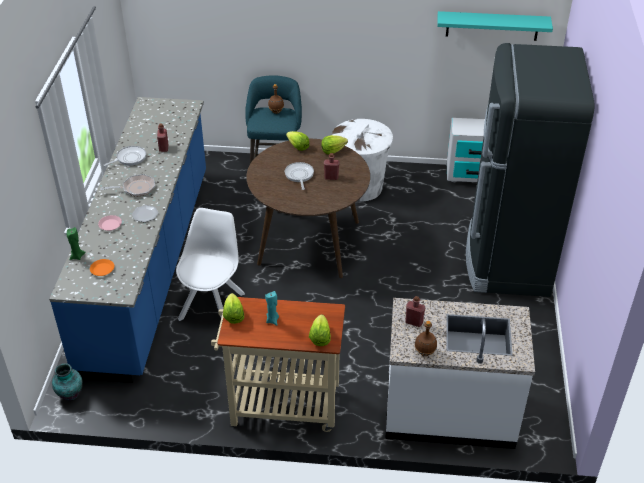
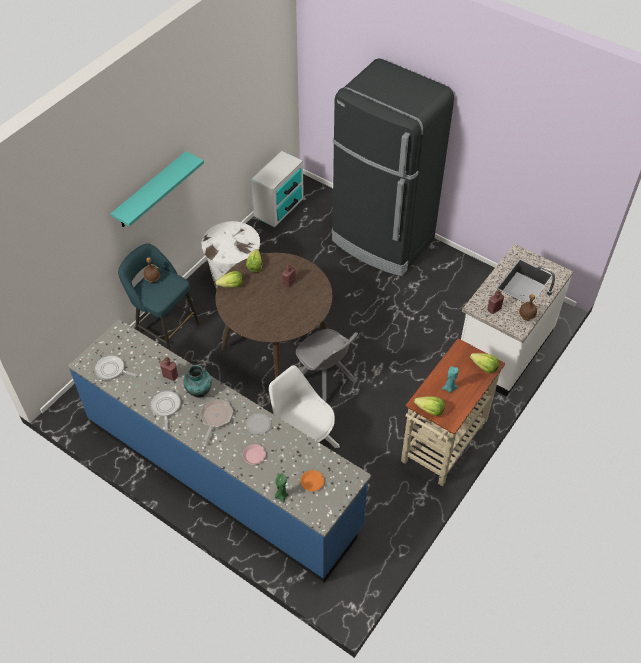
camera: 60 degrees left, 10 degrees up
(70, 394) = (342, 591): vase -> vase (199, 392)
(294, 290) = (325, 382): none -> grey chair
(299, 175) = (271, 301): frying pan -> frying pan (111, 370)
(492, 26) = (258, 87): turquoise shelf -> turquoise shelf (151, 191)

